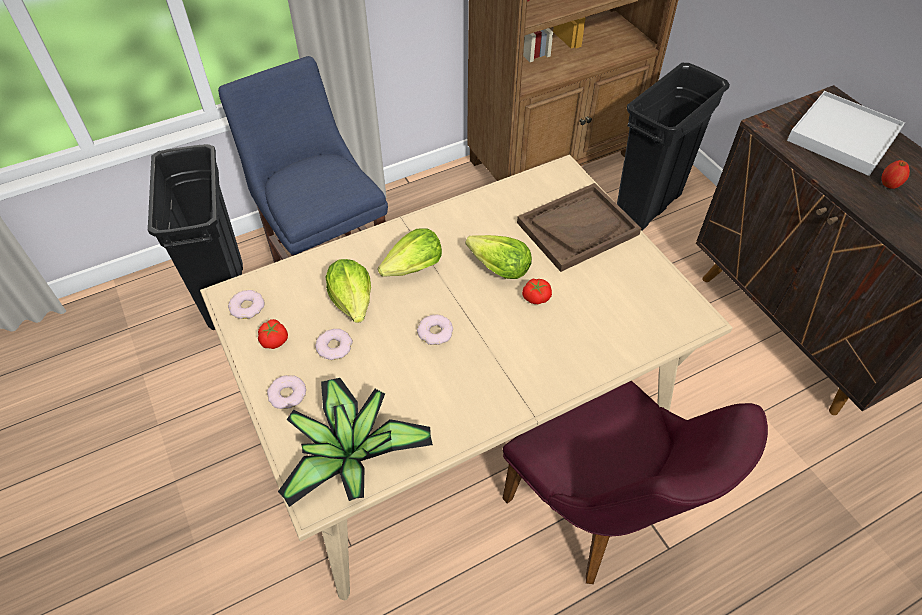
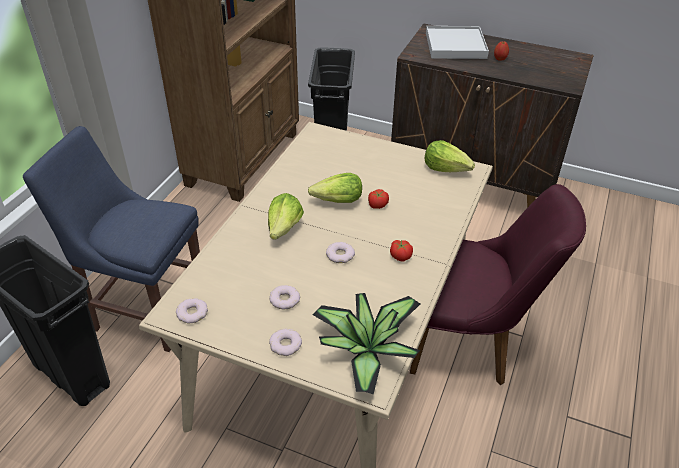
camera: 40 degrees left, 10 degrees down
(275, 340) = (237, 320): tomato -> tomato (400, 255)
(353, 301) = (266, 268): lettuce -> lettuce (446, 168)
(577, 228) = (360, 157): brown tray -> none

